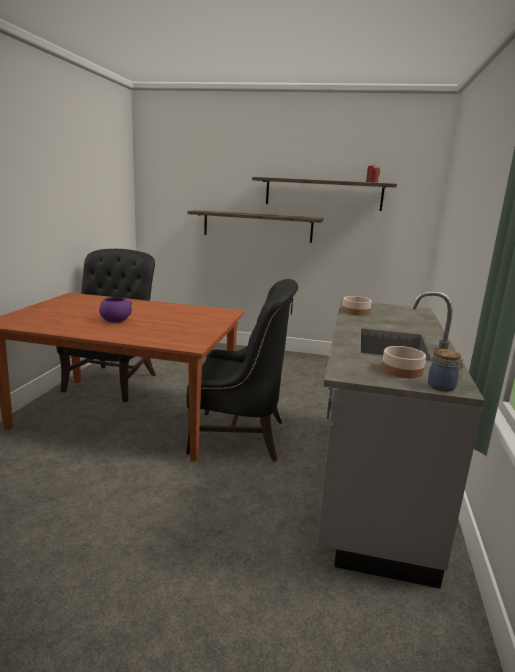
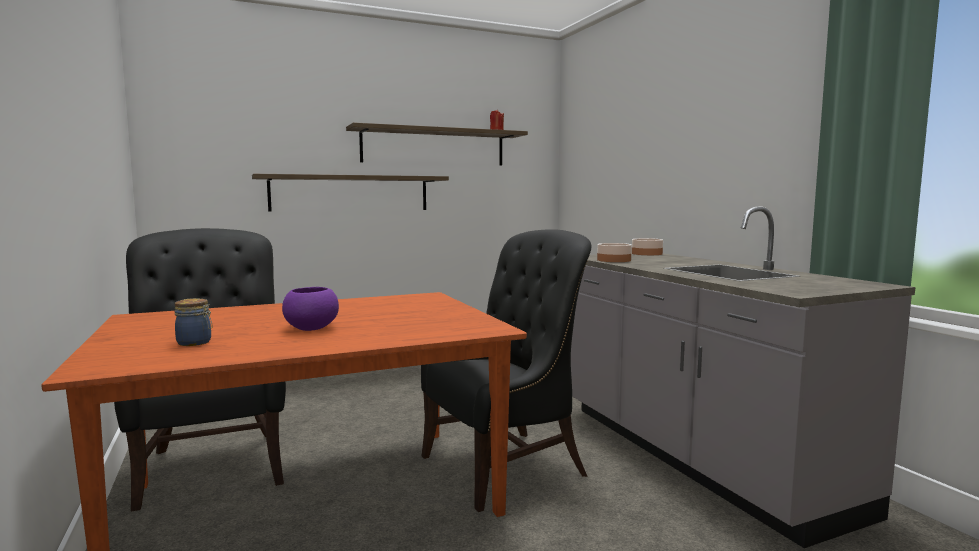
camera: 35 degrees left, 10 degrees down
(401, 370) = (810, 283): bowl -> bowl (646, 253)
(442, 387) = (870, 286): jar -> jar (195, 343)

